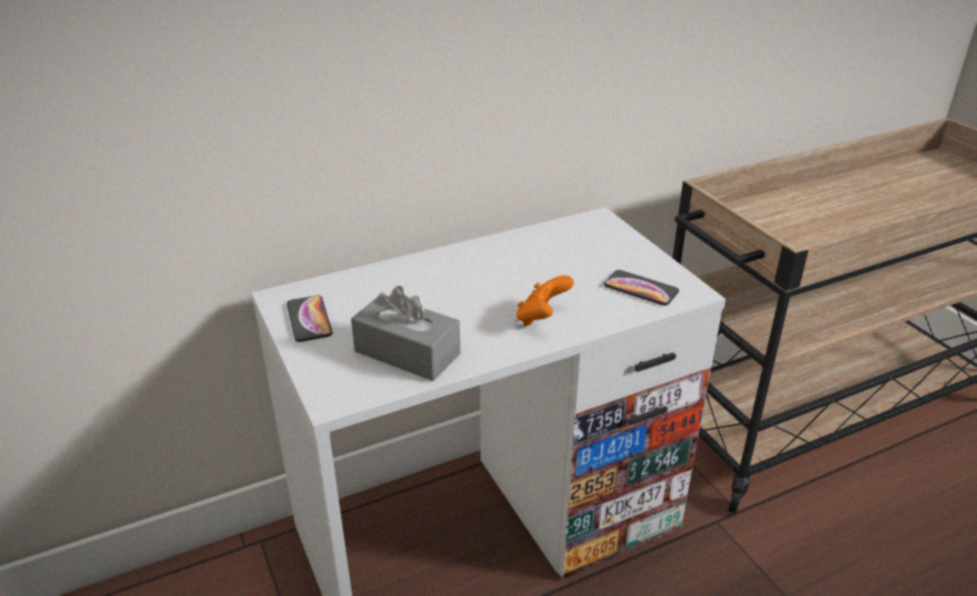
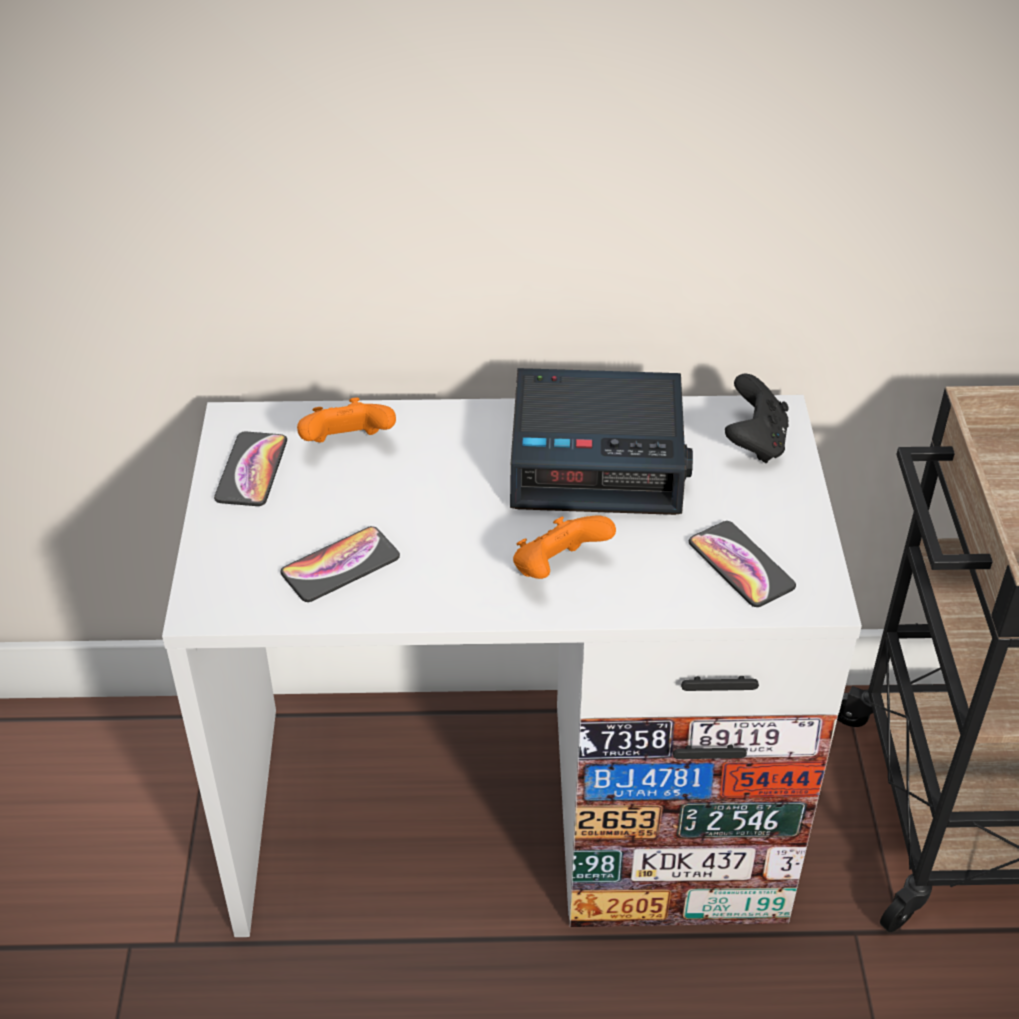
camera: 25 degrees right, 10 degrees up
(363, 291) = (347, 445): none -> orange game controller
(407, 353) = (340, 565): grey tissue box -> phone
(520, 260) = (598, 457): none -> alarm clock
(599, 233) = (755, 443): none -> black game controller

